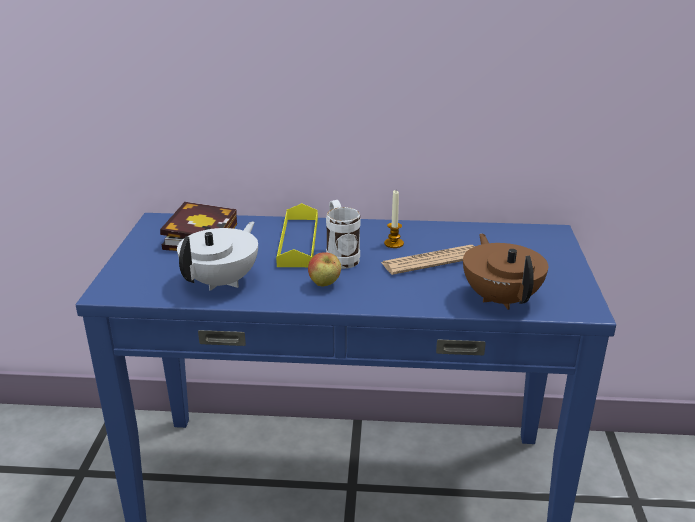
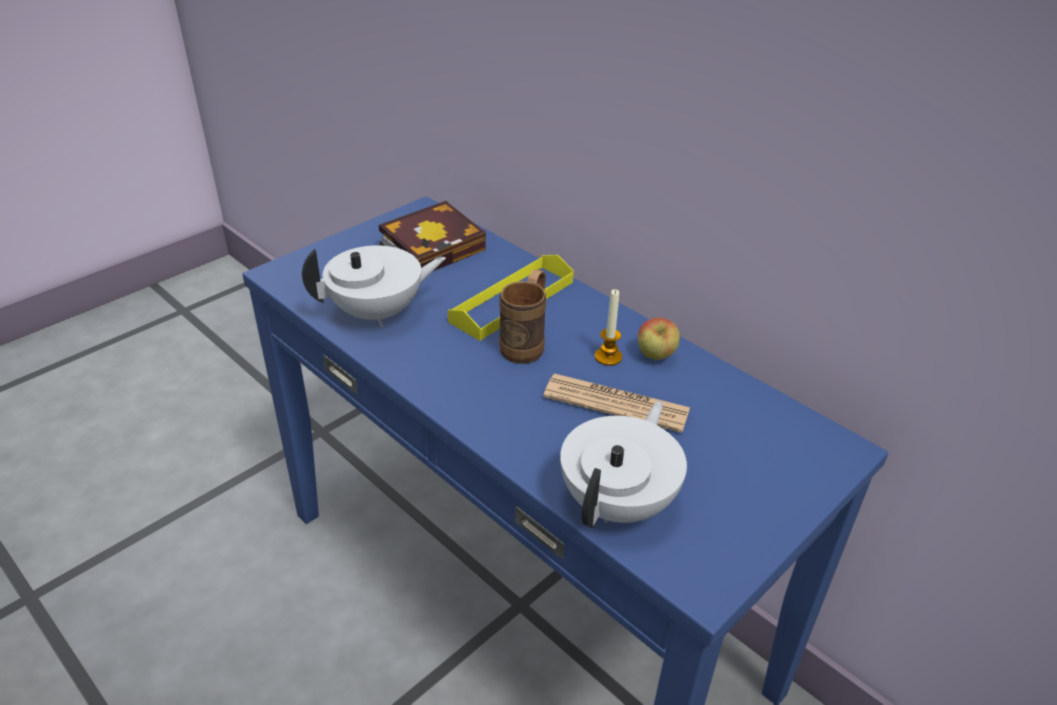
camera: 40 degrees right, 10 degrees up
(325, 285) = (460, 370): apple -> apple (655, 357)
(340, 256) = (526, 343): white mug -> brown mug
(501, 298) = (619, 502): brown teapot -> white teapot

